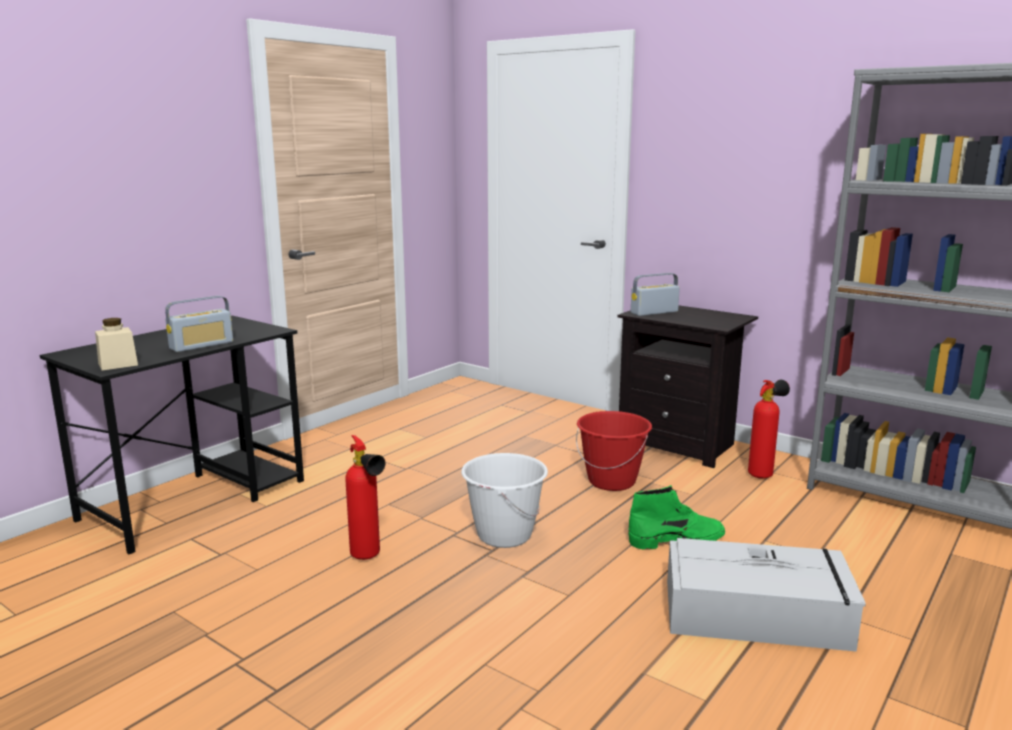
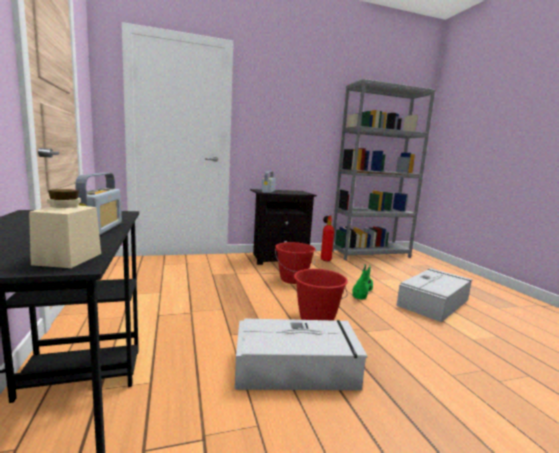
camera: 55 degrees left, 5 degrees down
(369, 558) = (297, 367): fire extinguisher -> grey storage box
(504, 535) = (316, 319): white bucket -> red bucket

